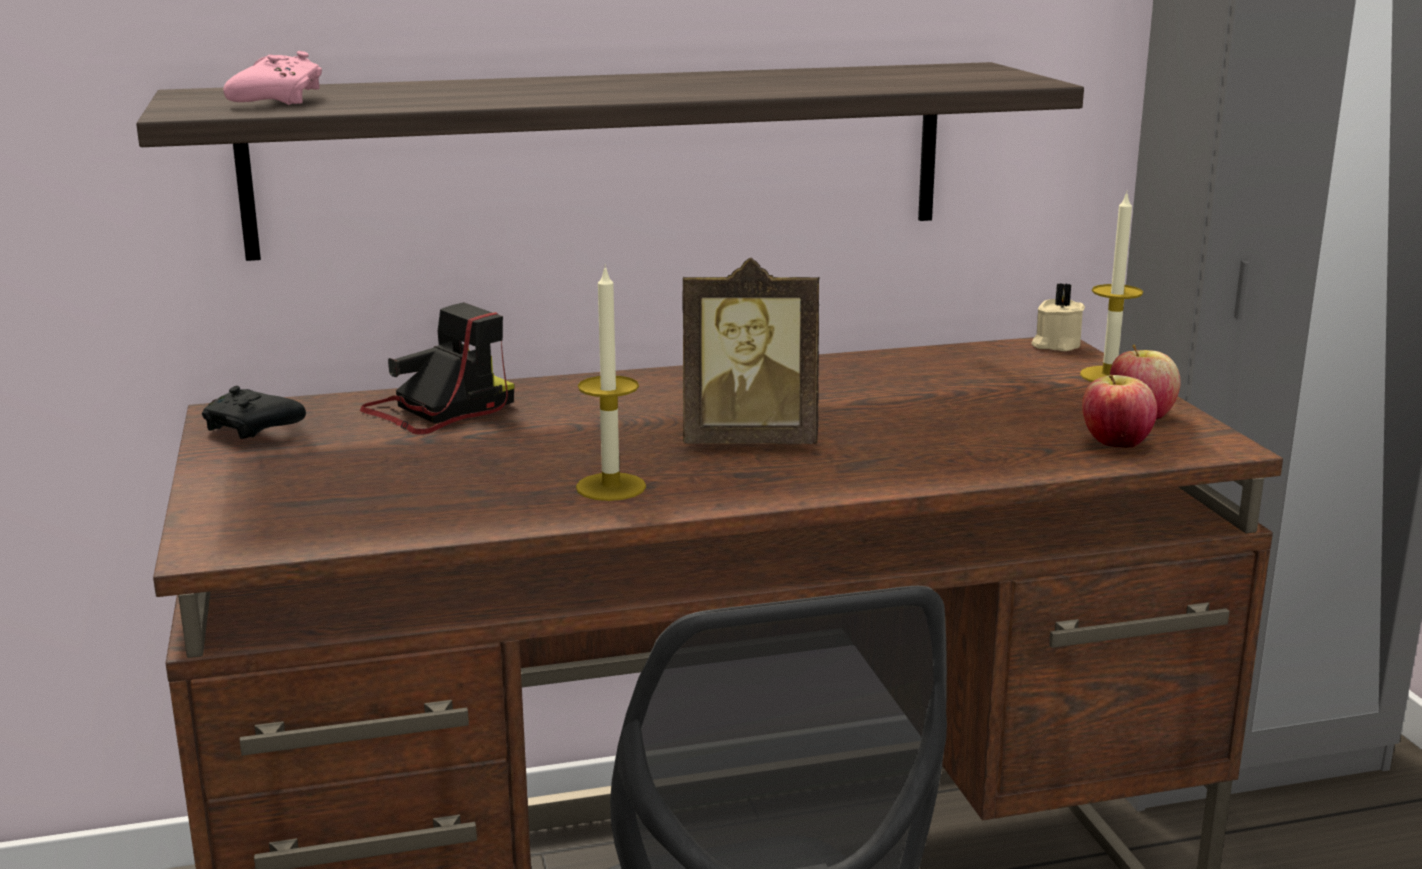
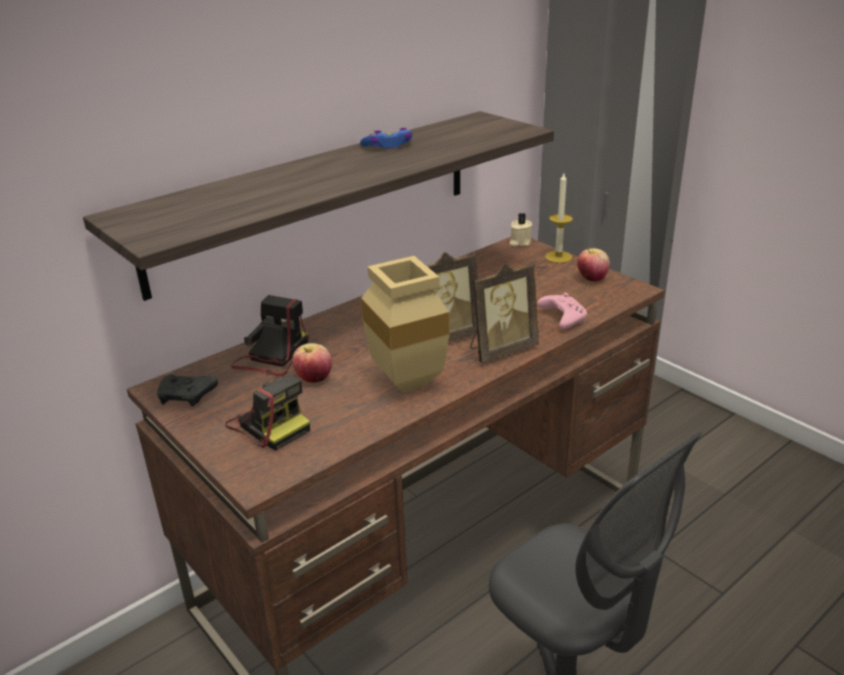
camera: 25 degrees left, 10 degrees up
(278, 100) = (182, 216): pink game controller -> pink game controller (562, 318)
(323, 486) = (269, 424): none -> camera
(611, 487) = (411, 384): candle -> beige vase
(742, 76) = (388, 146): none -> blue game controller
(829, 476) = (500, 350): none -> picture frame
(1115, 444) = (597, 298): apple -> apple (314, 379)

